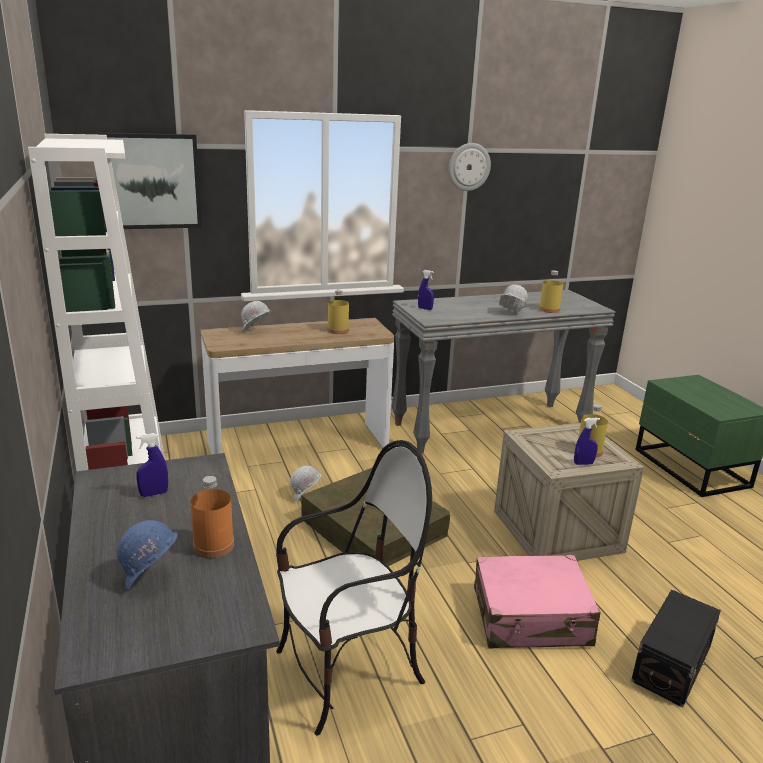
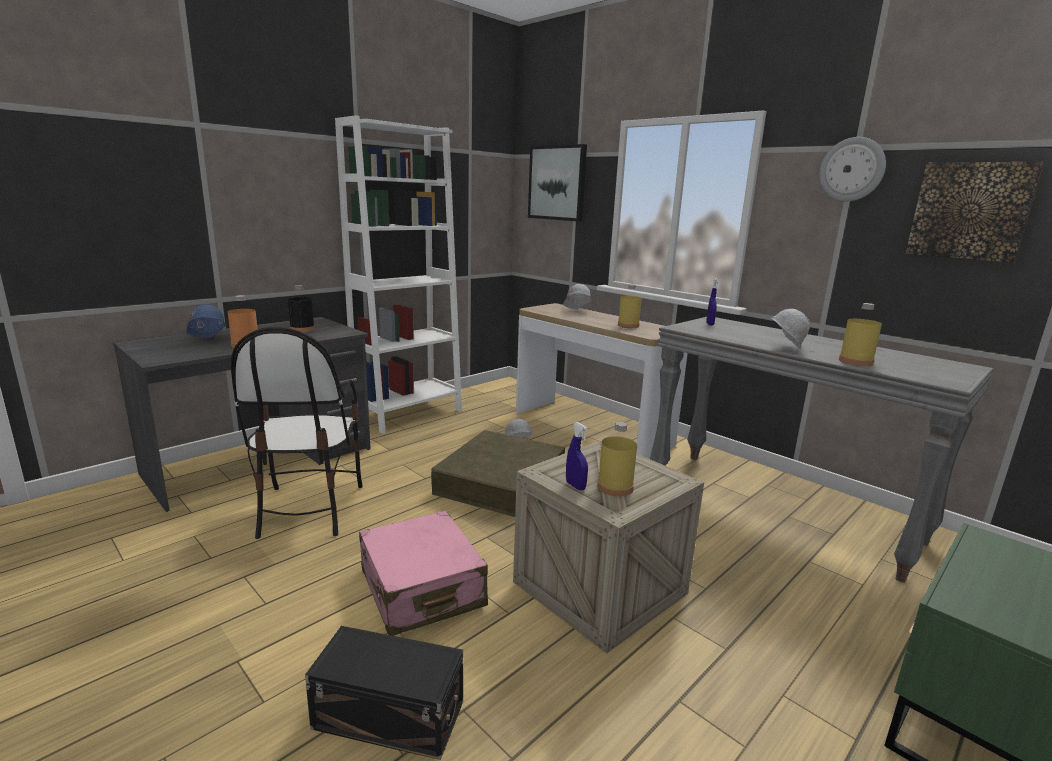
camera: 65 degrees right, 5 degrees down
(154, 494) = (302, 329): blue spray bottle -> black bottle
(348, 672) = (308, 509): chair -> chair turned 45 degrees clockwise
(535, 194) = (970, 211): none -> picture

